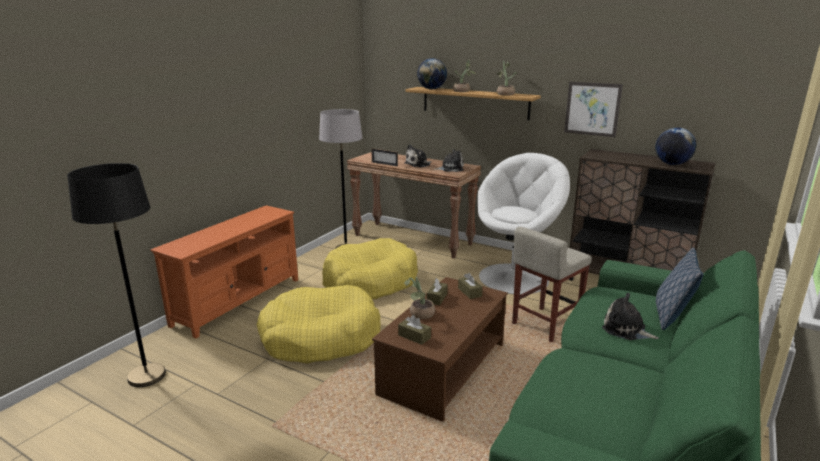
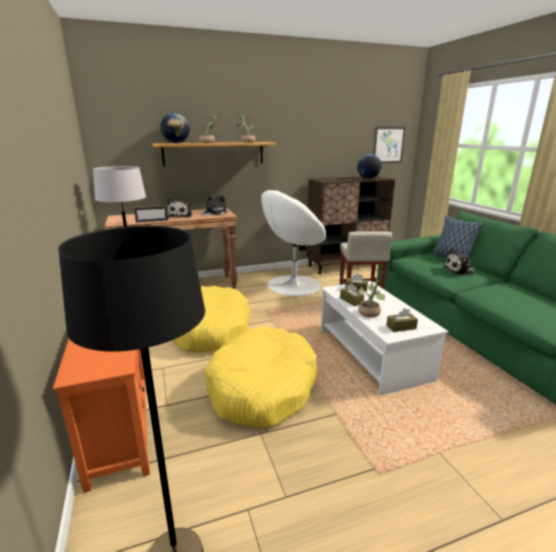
camera: 50 degrees left, 0 degrees up
(443, 369) = (372, 354): brown coffee table -> white coffee table
(514, 278) = (293, 285): white armchair -> white armchair turned 120 degrees counterclockwise
(592, 109) = (306, 149): picture -> picture (388, 145)

